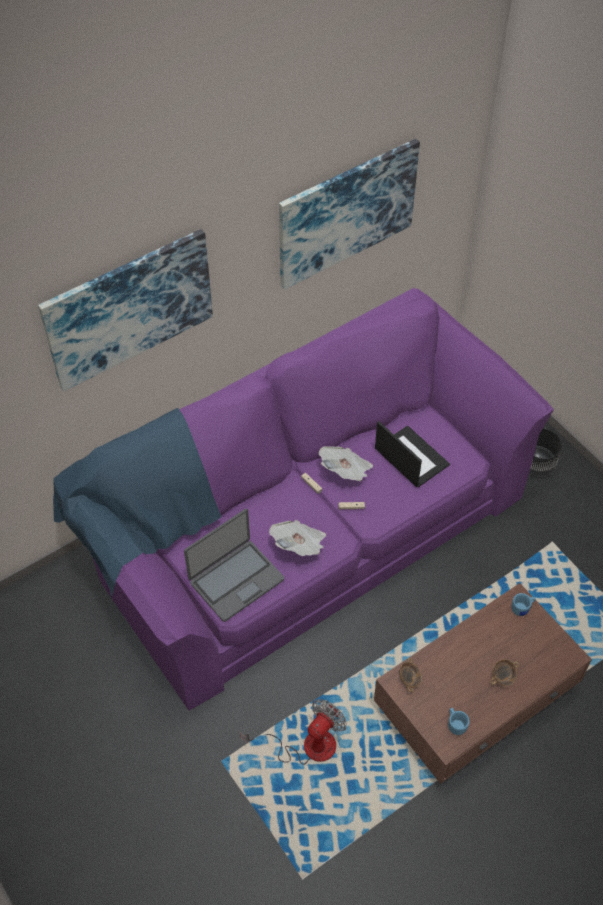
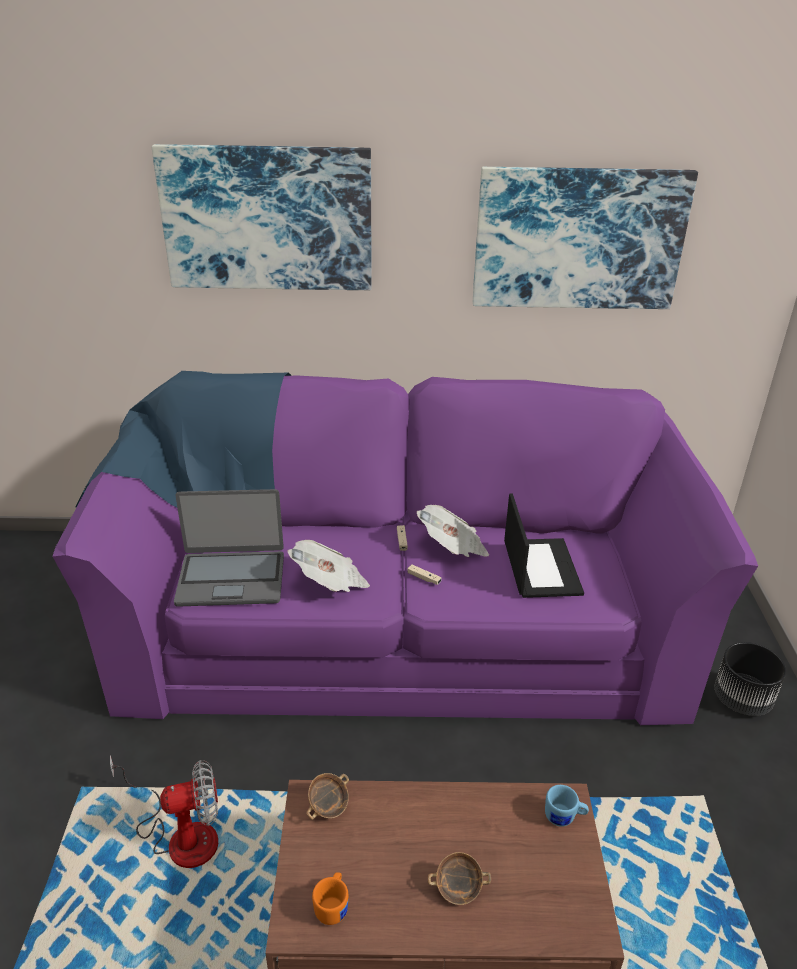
camera: 35 degrees right, 20 degrees down
(456, 724) = (333, 906): blue mug -> orange mug

